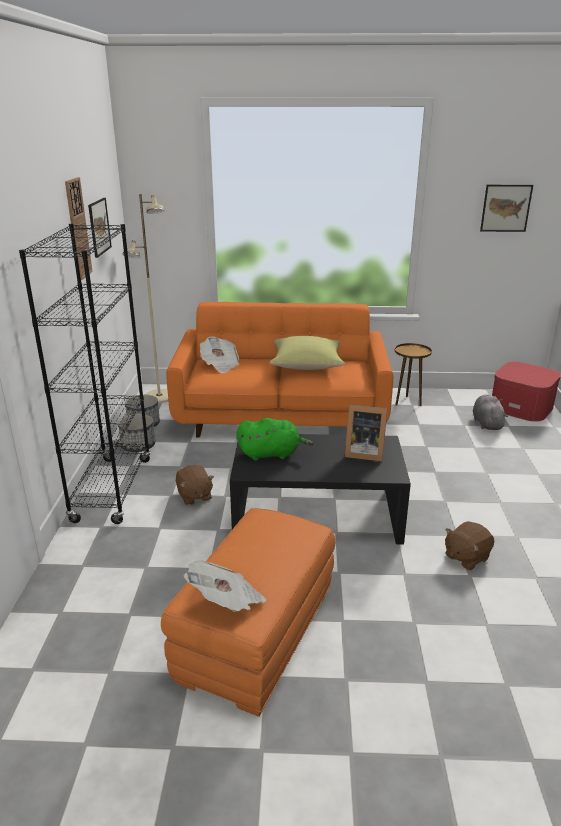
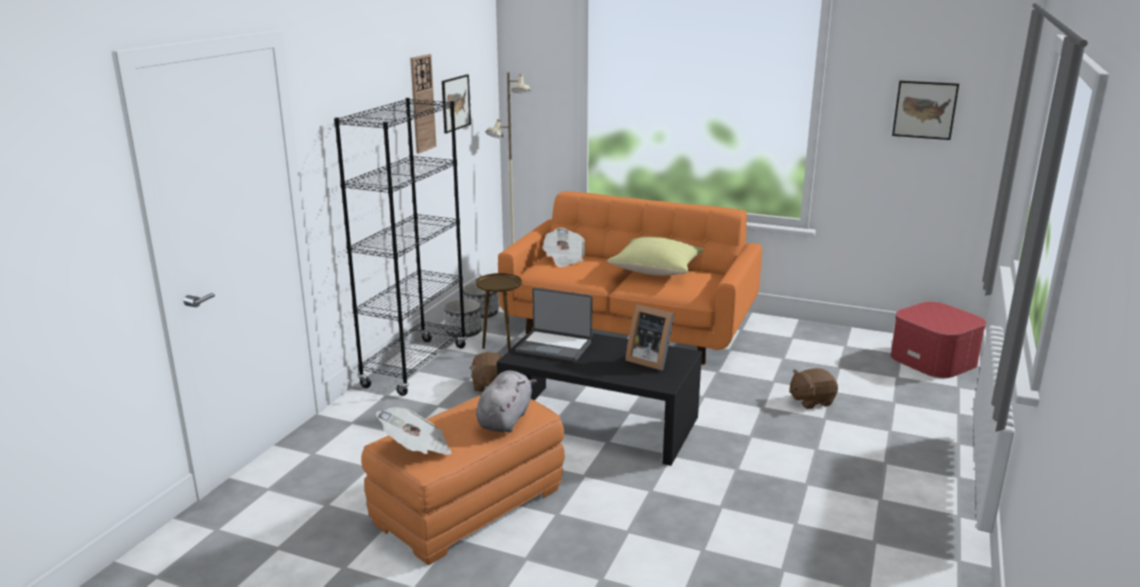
camera: 20 degrees right, 5 degrees down
(272, 454) = (554, 346): green plush toy -> laptop
(407, 402) = (788, 334): brown side table -> brown side table (500, 347)
(466, 557) = (730, 490): brown plush toy -> brown plush toy (811, 401)
(486, 423) = (870, 370): grey plush toy -> grey plush toy (505, 419)

